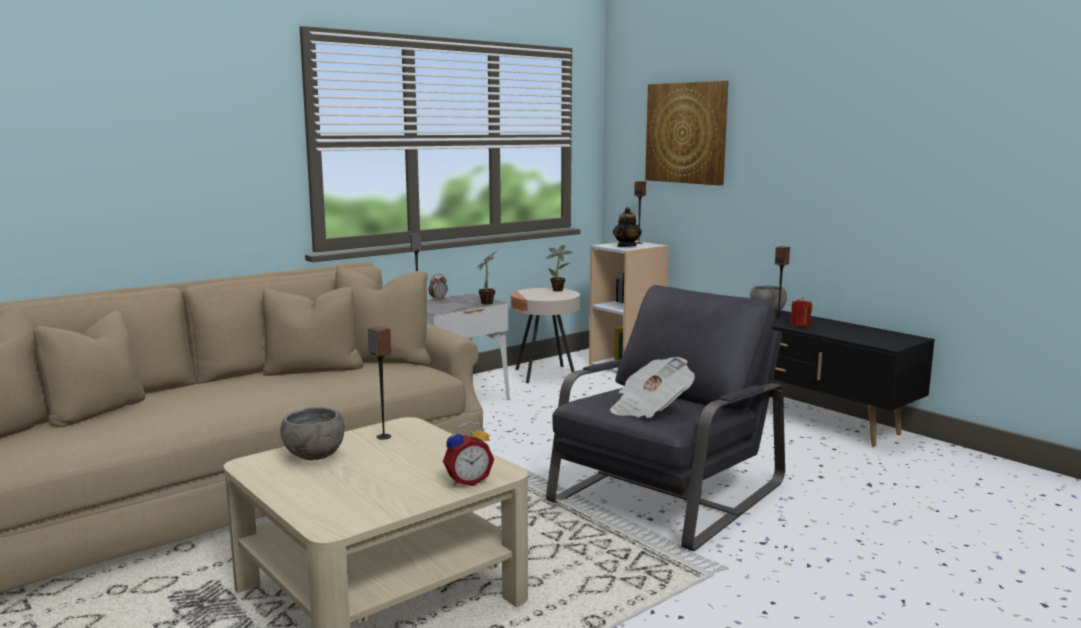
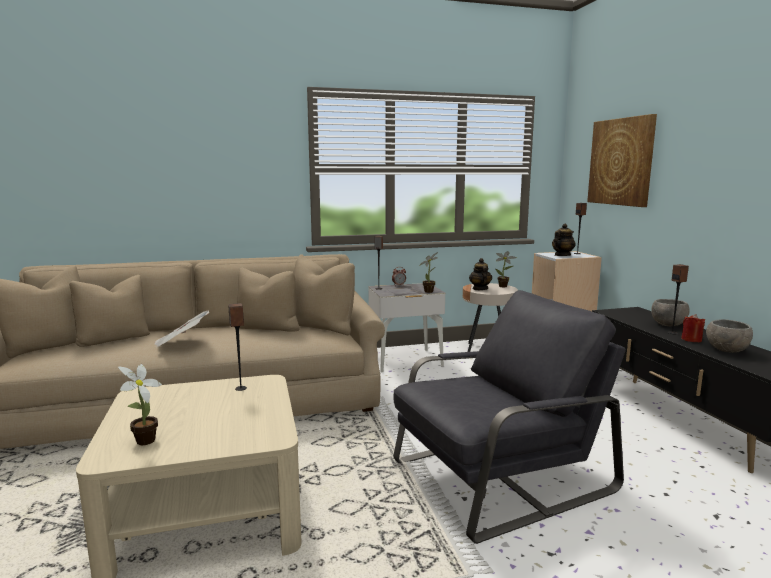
camera: 25 degrees right, 0 degrees up
(316, 456) = (179, 396): grey bowl -> grey bowl (727, 350)
(351, 503) = (143, 442): none -> potted plant
(467, 481) = (242, 441): alarm clock -> none
(535, 295) = (480, 289): none -> teapot
(650, 409) = (466, 401): newspaper -> newspaper (181, 343)

